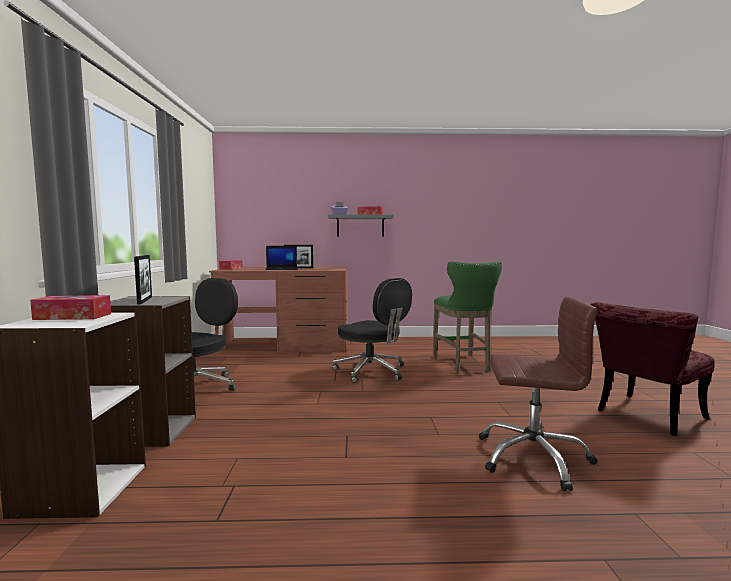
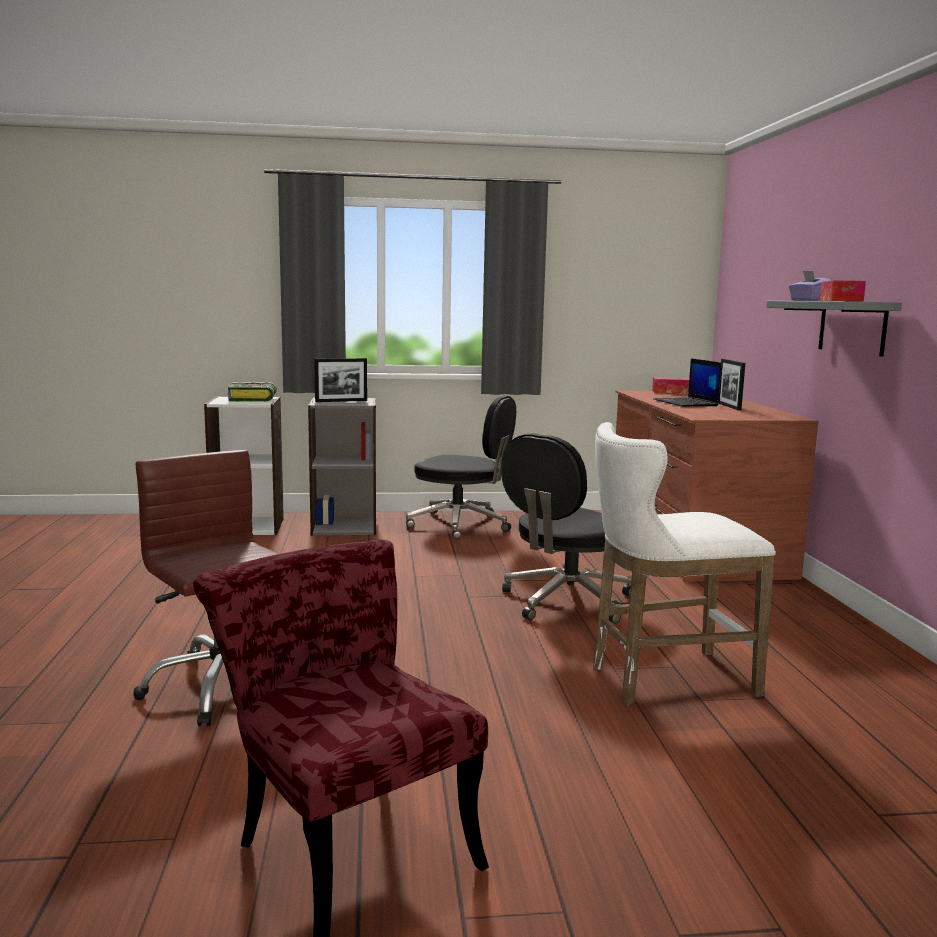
camera: 85 degrees right, 5 degrees up
(73, 316) = (253, 399): tissue box -> book
(463, 365) = (663, 680): green stool -> white stool
(532, 457) = (223, 685): brown office chair -> brown office chair turned 135 degrees clockwise

